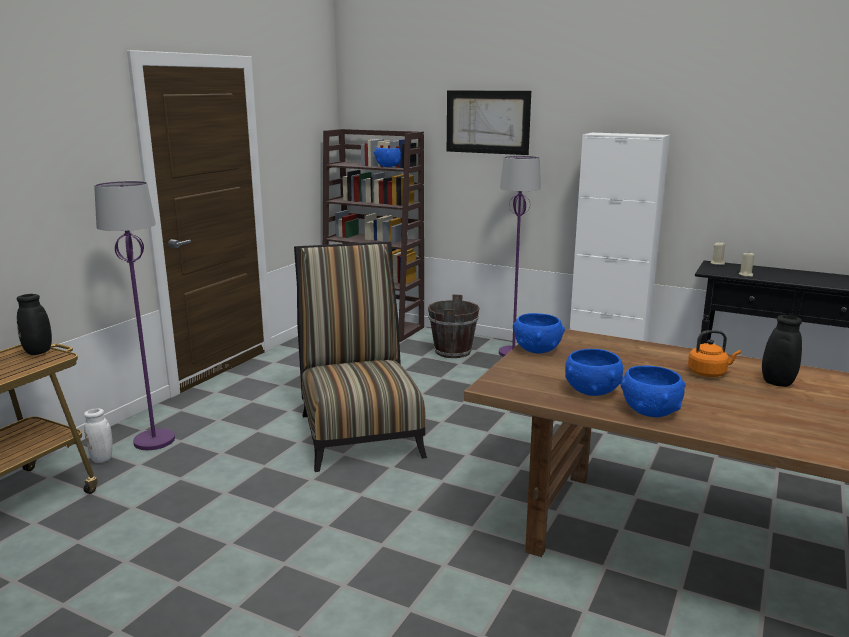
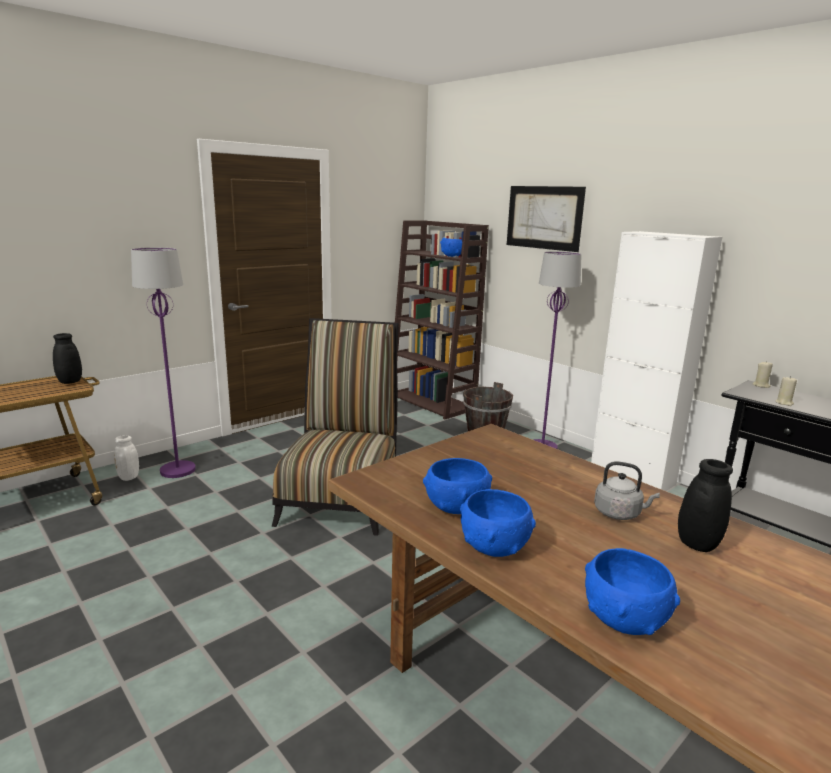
camera: 20 degrees right, 0 degrees up
(537, 349) = (455, 449): blue bowl -> blue bowl (624, 618)
(709, 373) = (619, 513): orange kettle -> grey kettle

